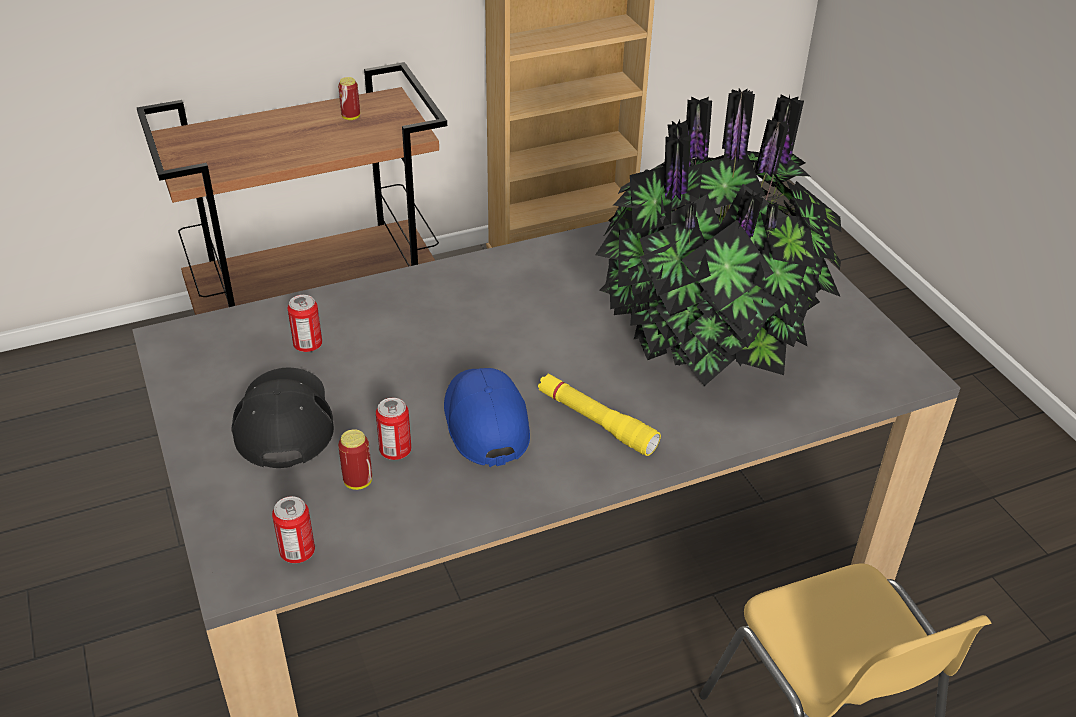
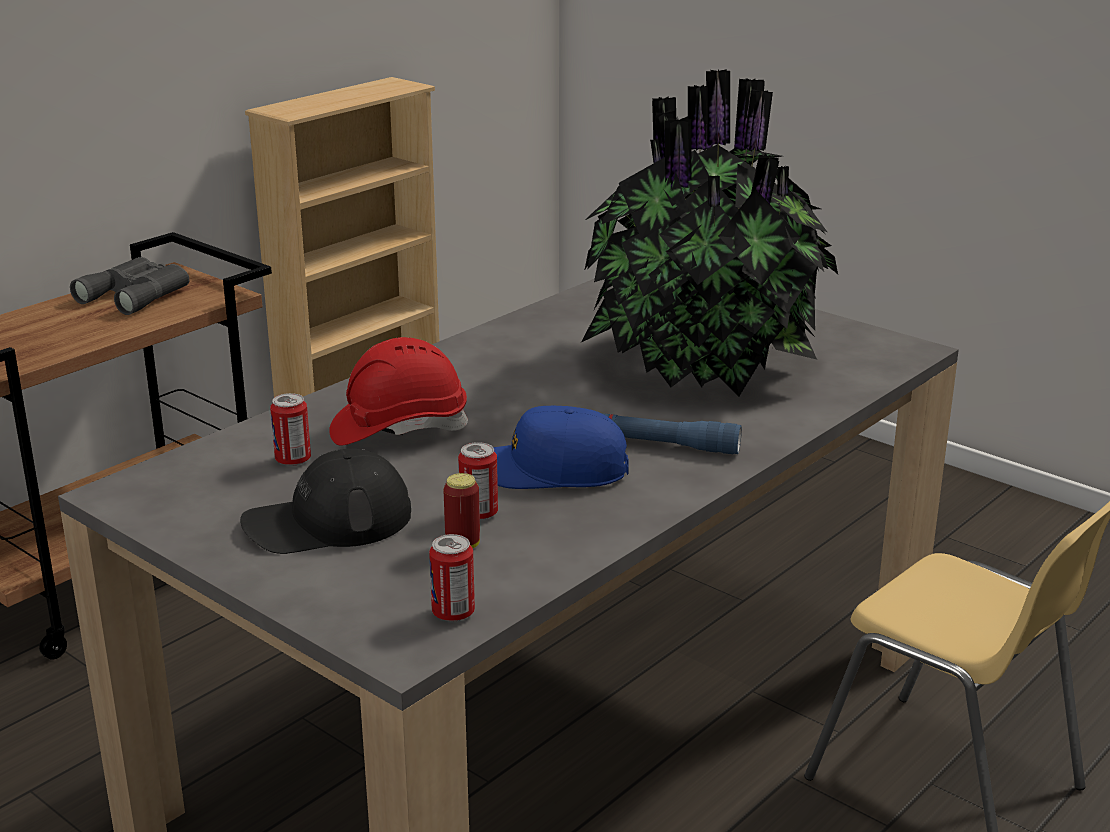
camera: 25 degrees left, 15 degrees down
(284, 420) = (327, 521): black cap -> black cap turned 75 degrees counterclockwise
(351, 117) = (138, 294): can -> grey binoculars
(407, 335) = (398, 428): none -> red hard hat
(485, 421) = (550, 470): blue cap -> blue cap turned 45 degrees counterclockwise
(596, 421) = (662, 444): yellow flashlight -> blue flashlight

